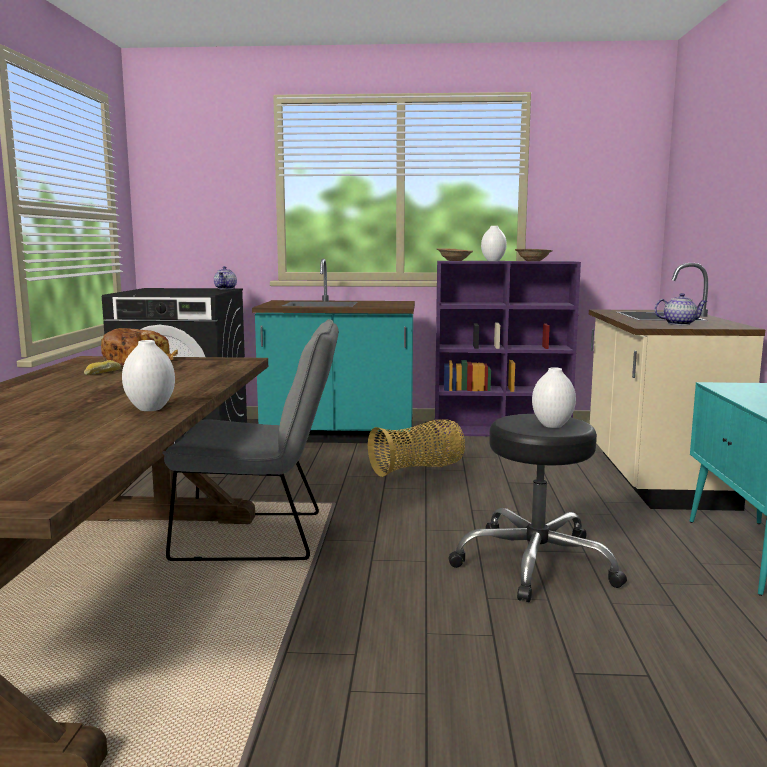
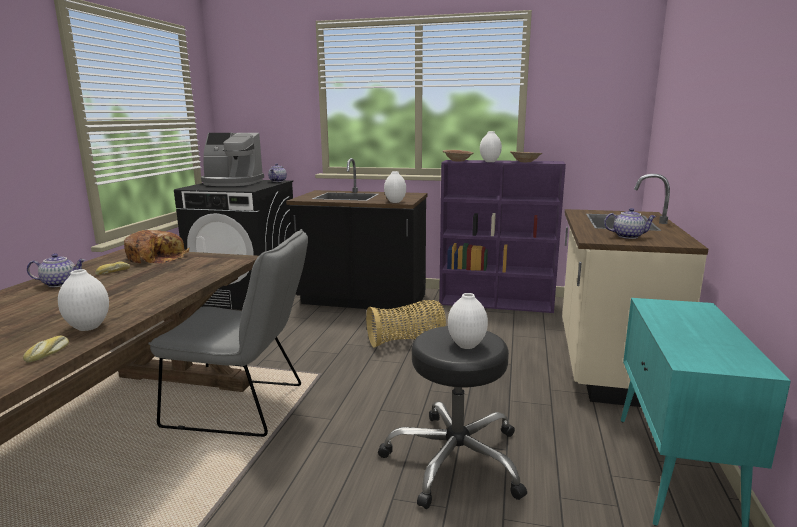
camera: 10 degrees right, 5 degrees up
(51, 382) = (60, 283): none -> teapot
(138, 425) = (49, 353): none -> bread
(168, 290) = (232, 183): none -> coffee machine
(339, 436) = (362, 301): turquoise counter -> black counter
(389, 307) = (395, 202): none -> white vase

